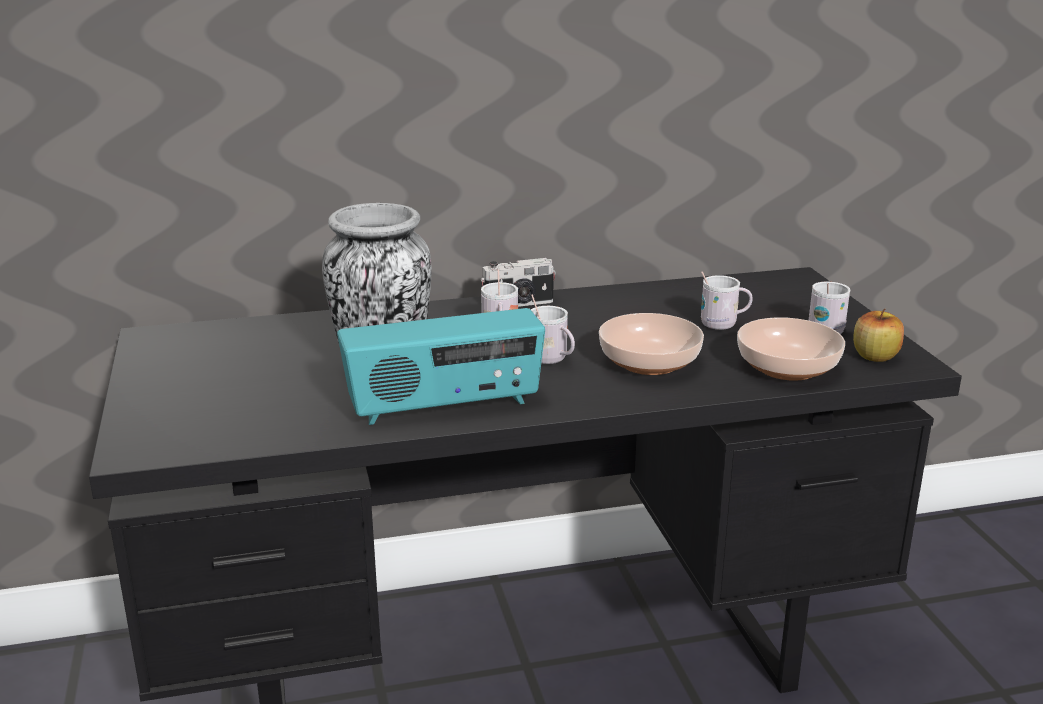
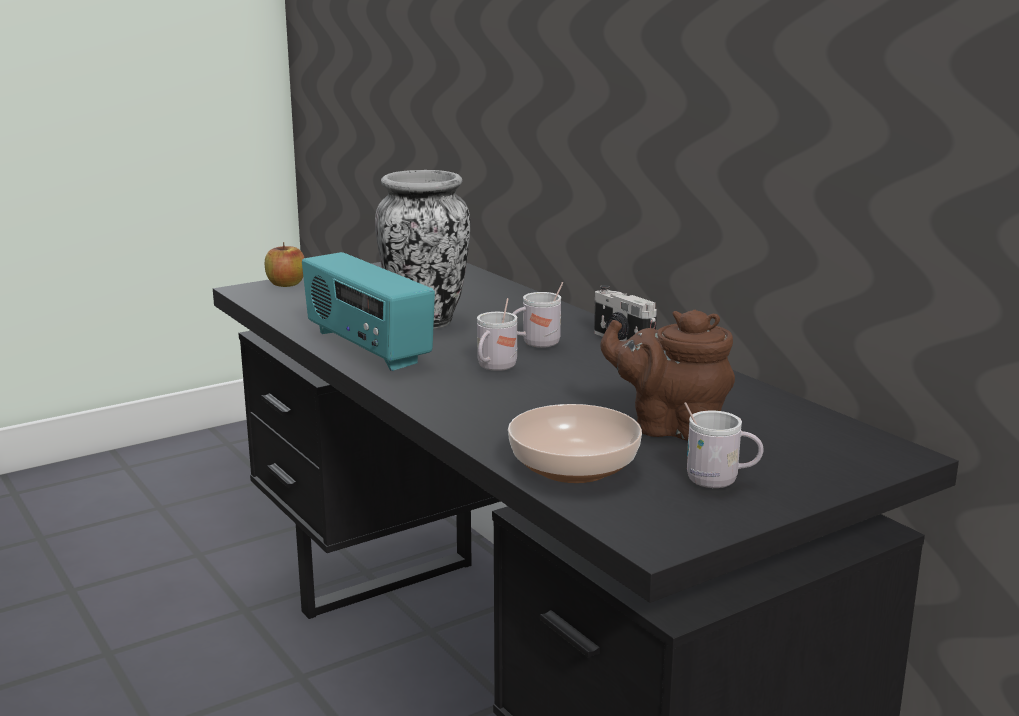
camera: 70 degrees right, 5 degrees down
(648, 361) = (527, 403): bowl -> none
(723, 325) = (670, 427): white mug -> brown teapot
(875, 356) = (659, 514): apple -> apple (286, 284)

